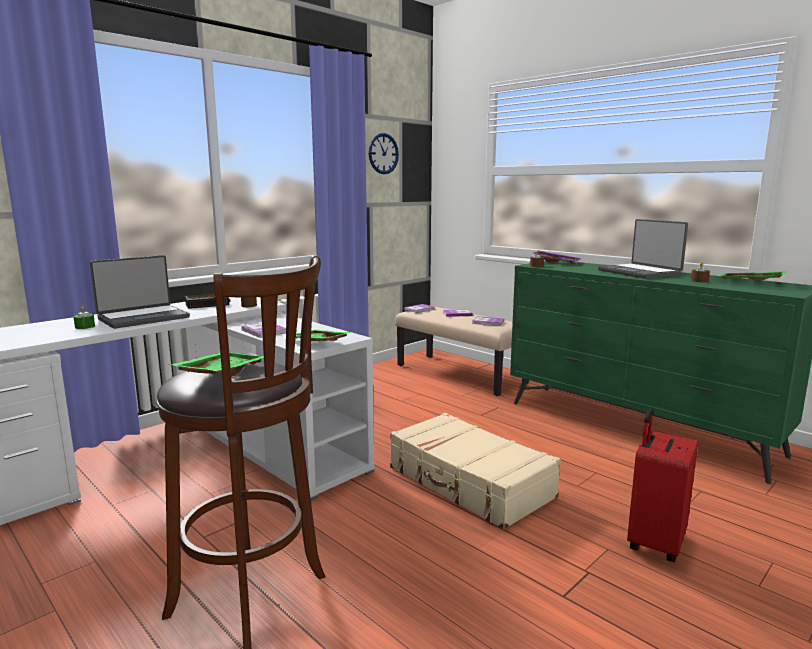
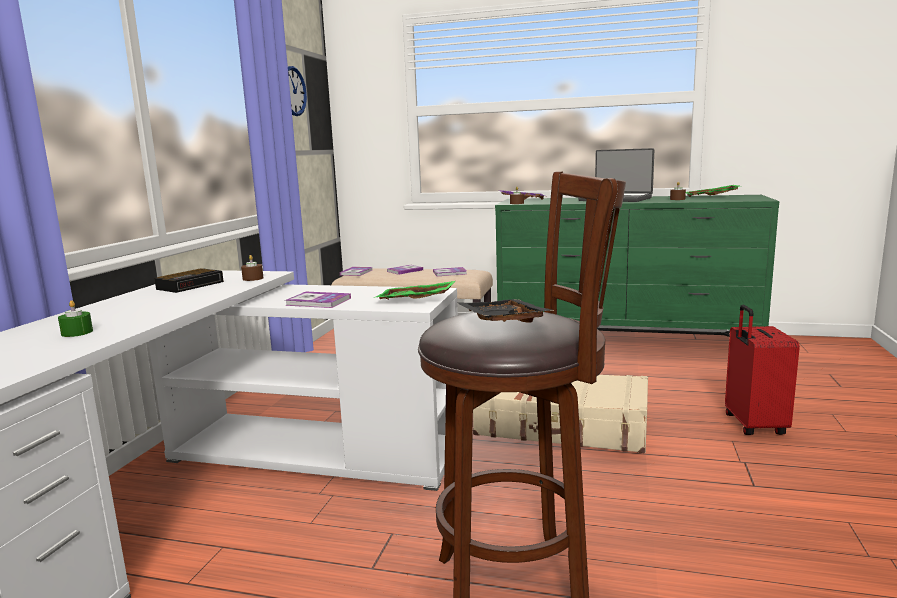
camera: 30 degrees left, 0 degrees up
(143, 318) = (142, 310): laptop -> none
(220, 373) = (499, 323): green tray -> black tray

